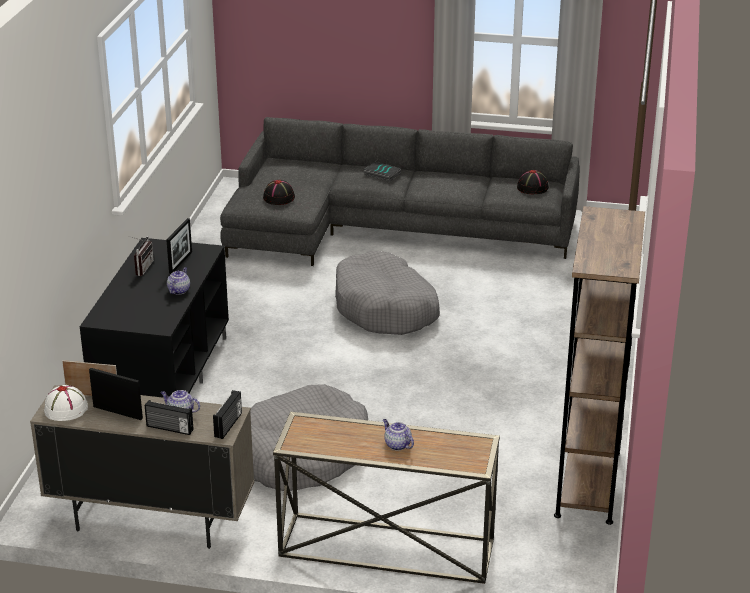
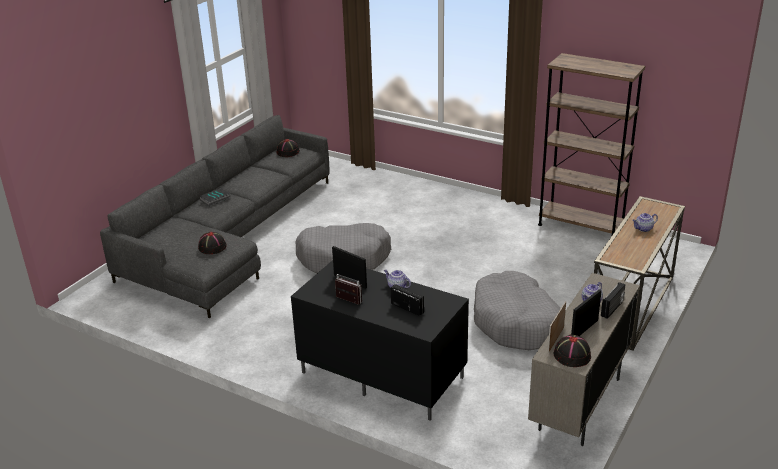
camera: 70 degrees left, 0 degrees up
(66, 409) = (572, 355): white hat -> black hat
(229, 425) = (613, 283): radio -> radio (407, 308)

